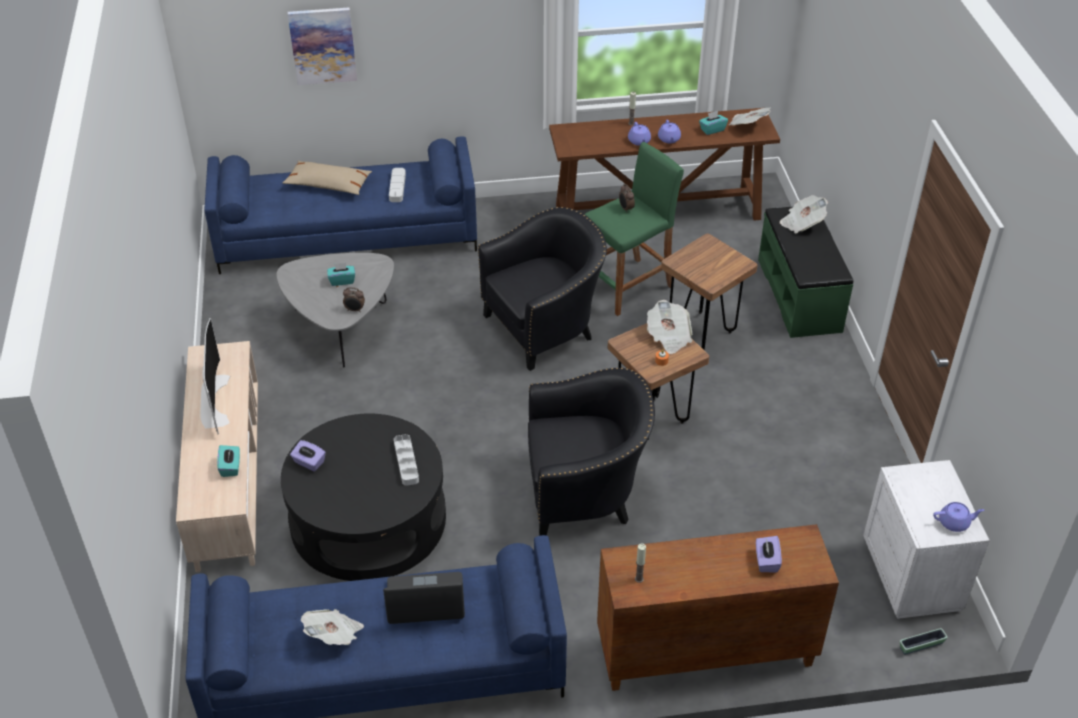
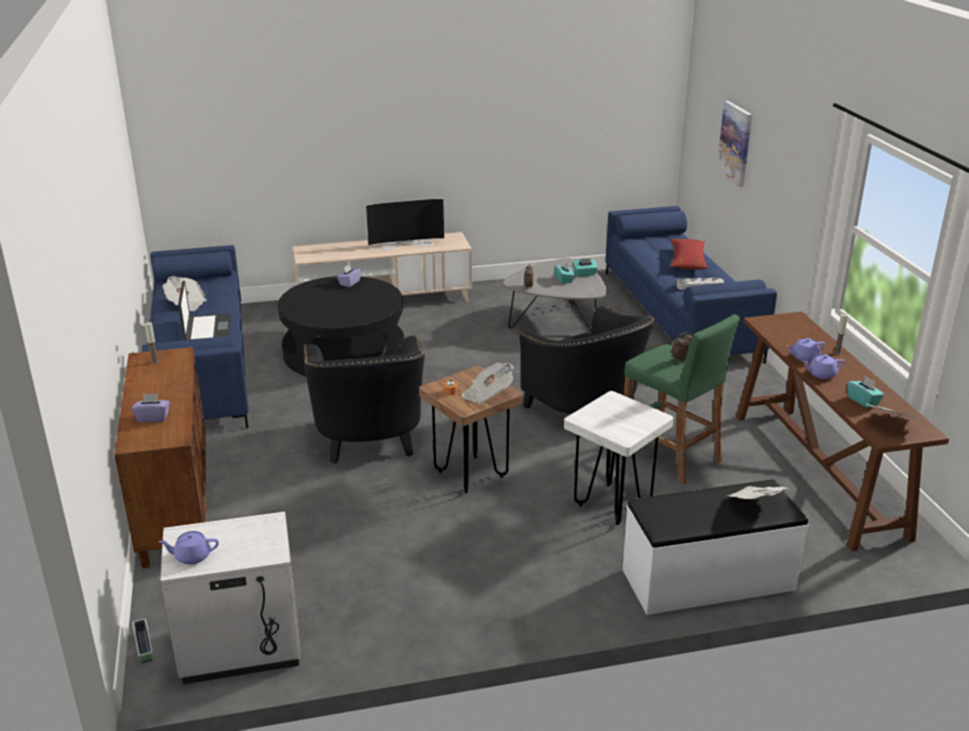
camera: 85 degrees right, 15 degrees down
(231, 467) = (339, 255): turquoise tissue box -> turquoise tissue box (584, 274)
(328, 185) = (687, 261): beige pillow -> red pillow
(406, 462) = (348, 314): grey tray -> none
(701, 331) = (612, 504): brown stool -> white stool
(800, 295) = (708, 580): green bench -> white bench
(954, 523) = (192, 556): purple teapot -> purple teapot turned 90 degrees clockwise

